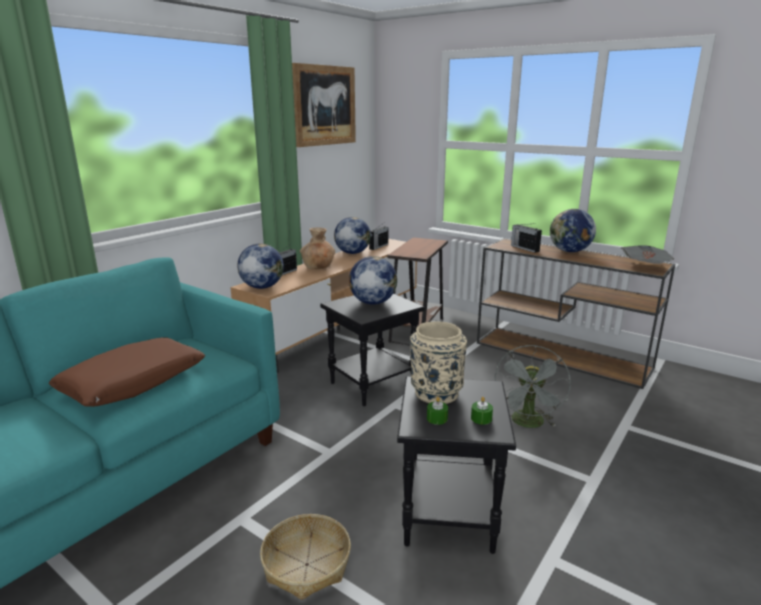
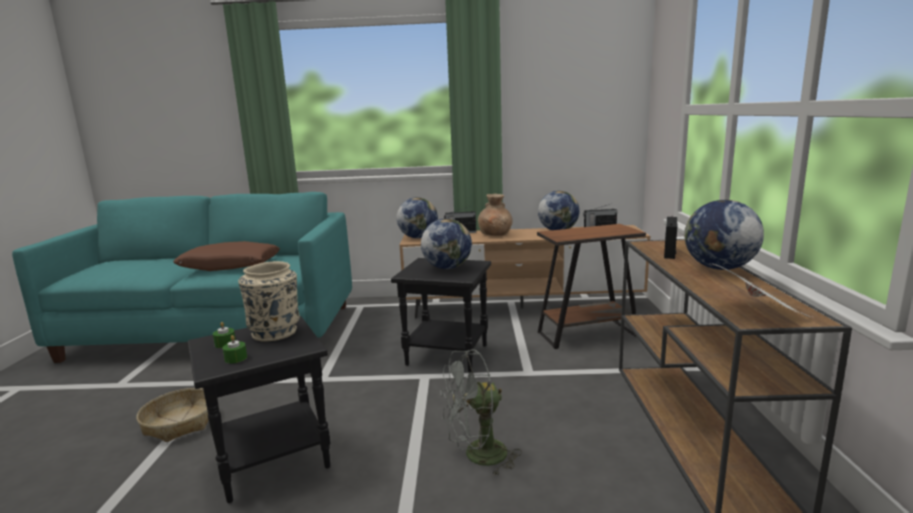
camera: 55 degrees right, 5 degrees down
(325, 105) = (560, 71): picture -> none

